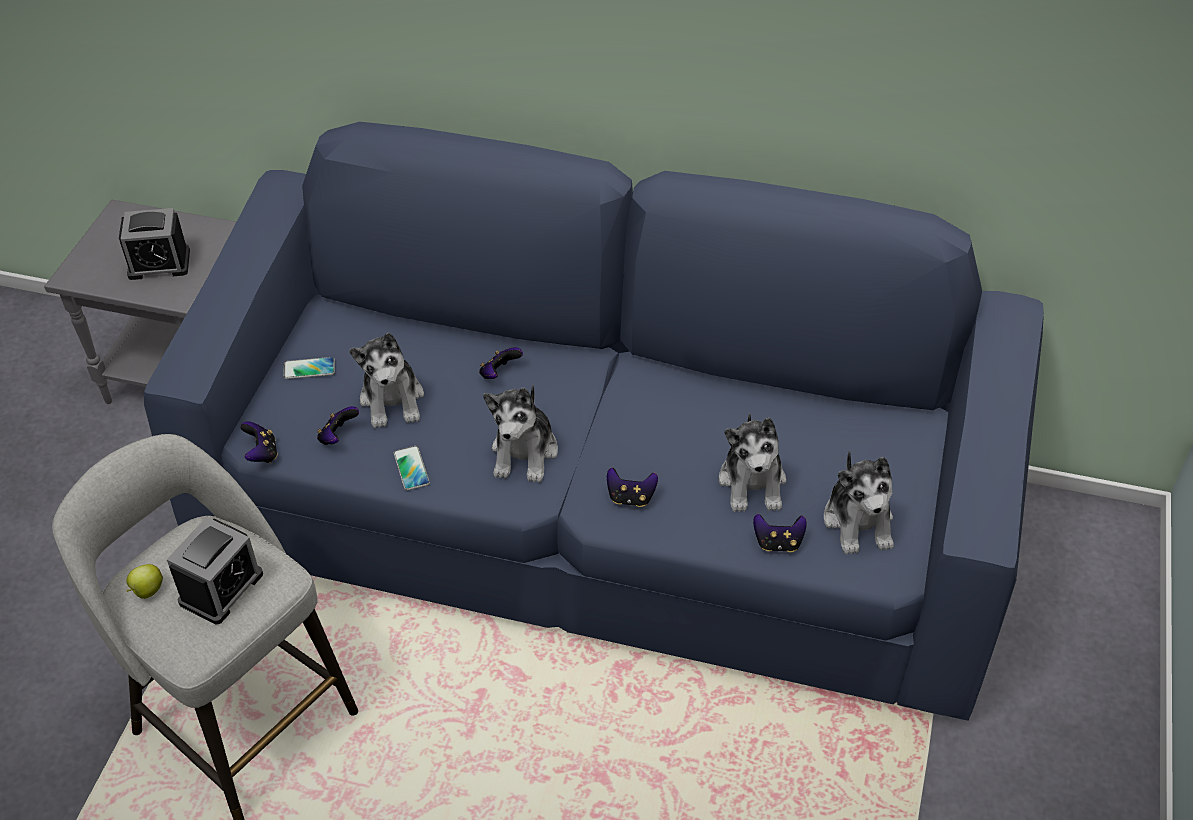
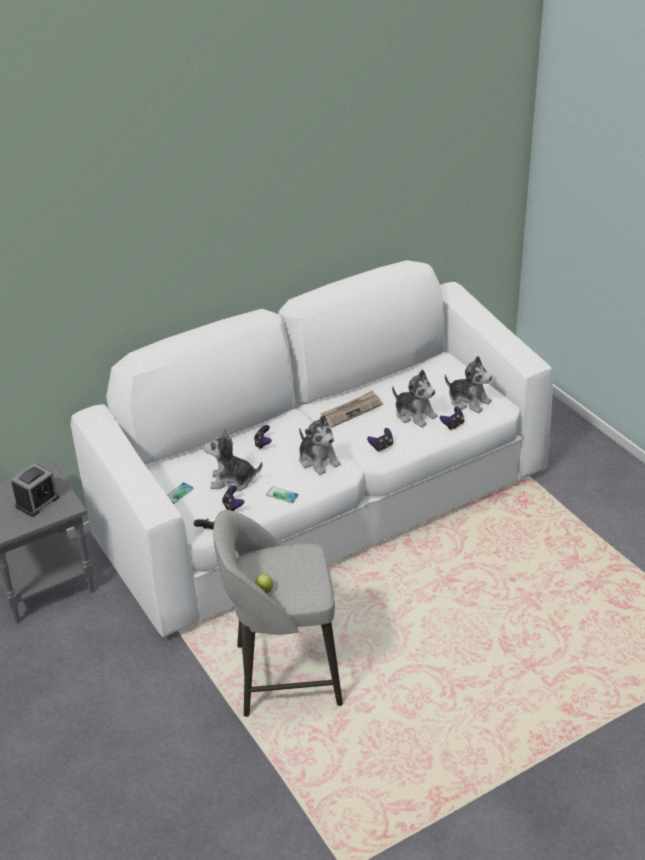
camera: 45 degrees left, 10 degrees down
(221, 588) = (293, 567): alarm clock -> none
(392, 399) = (232, 481): plush toy -> plush toy turned 150 degrees clockwise
(597, 521) = (324, 505): blue sofa -> white sofa
(672, 409) = (351, 410): none -> newspaper

